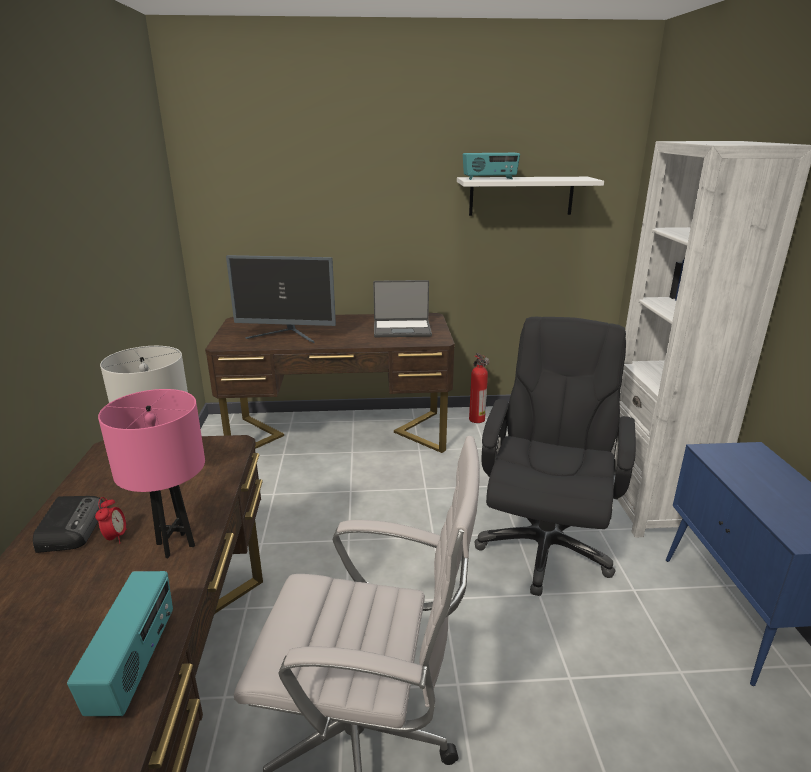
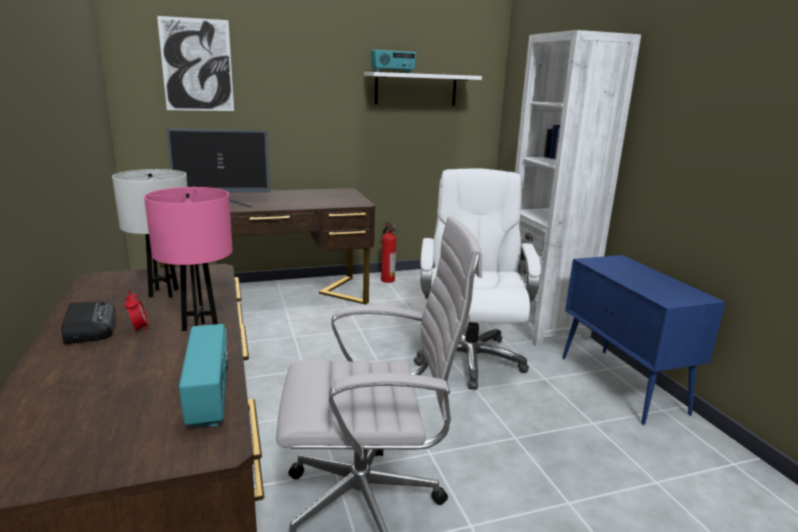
camera: 15 degrees left, 5 degrees down
(267, 178) = (197, 65): none -> picture
(402, 329) = (326, 198): laptop -> none
(544, 546) = (469, 358): black office chair -> white office chair

